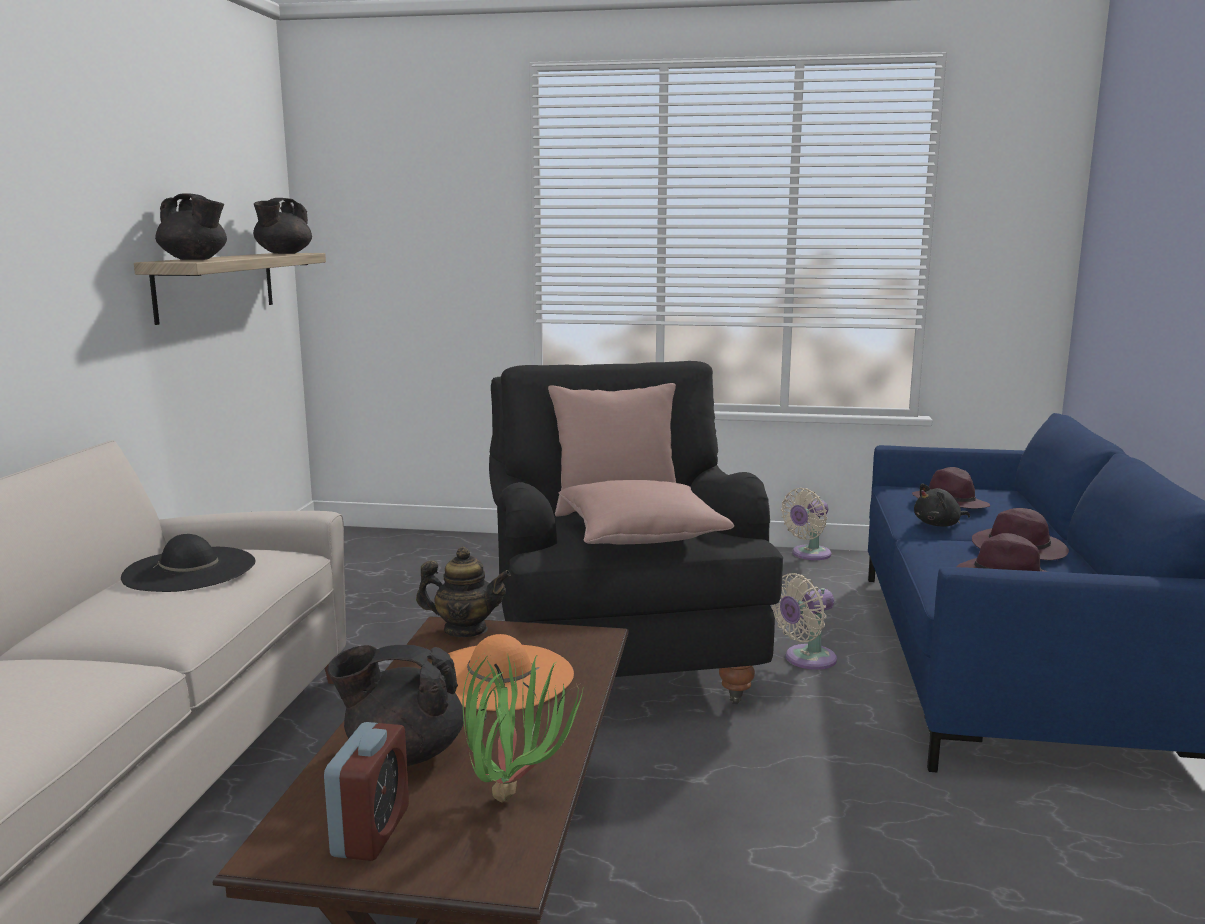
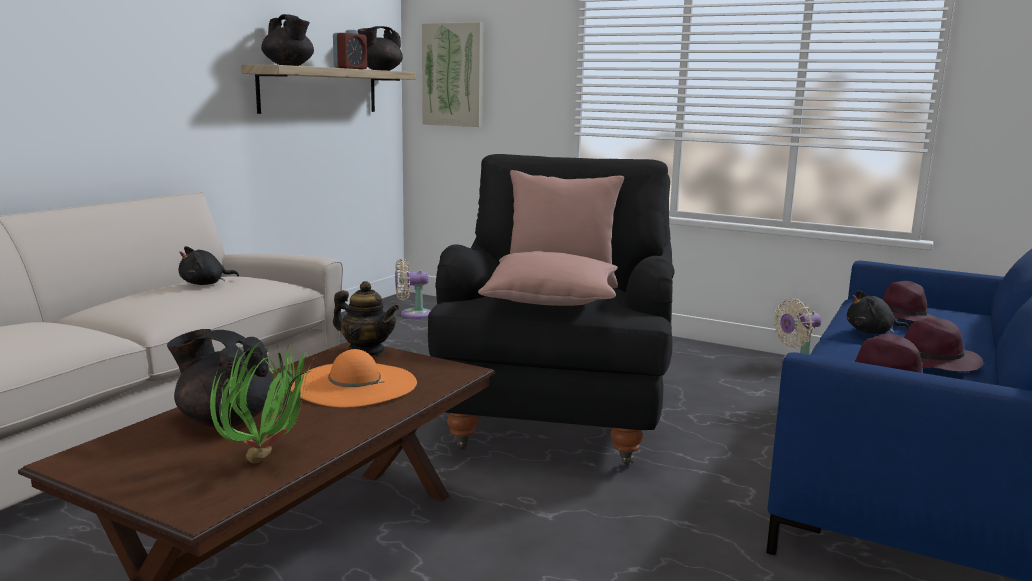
camera: 20 degrees right, 0 degrees up
(190, 569) = (205, 284): black hat -> black plush toy
(369, 254) = (453, 75): none -> picture
(371, 832) = (144, 462): alarm clock -> alarm clock (350, 68)
(806, 659) = (723, 443): beige fan -> beige fan (412, 314)

